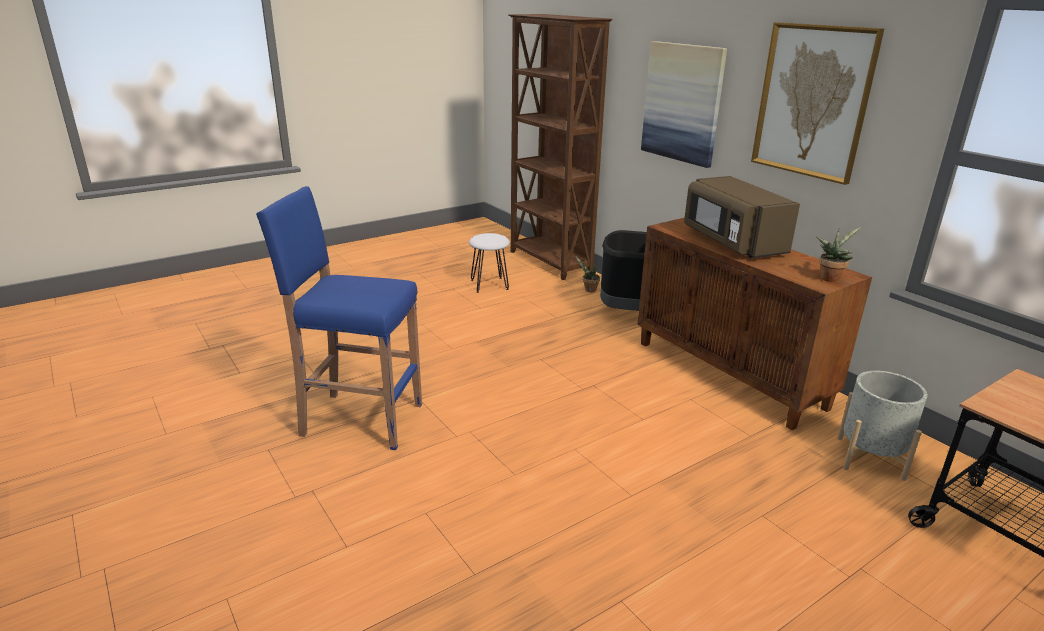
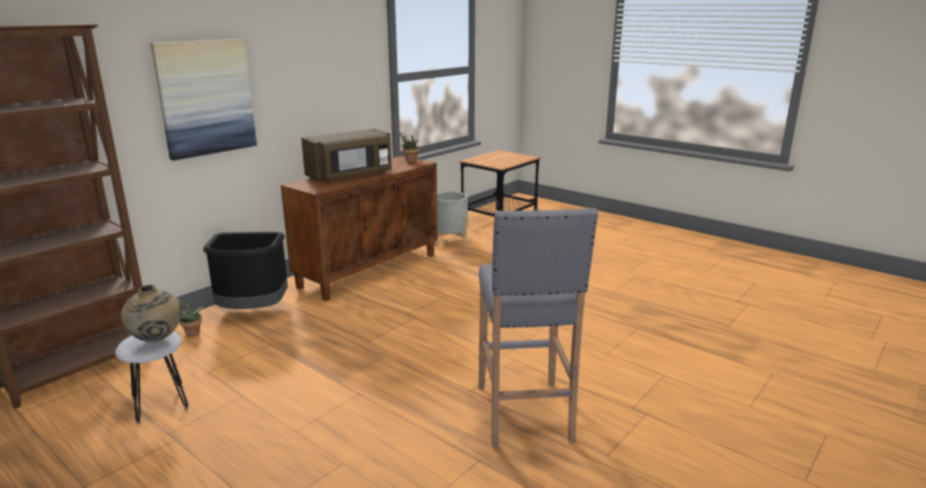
camera: 105 degrees left, 5 degrees down
(359, 420) = (524, 415): blue stool -> grey stool
(486, 239) = (158, 340): none -> beige vase
(813, 101) = (319, 67): picture -> none

